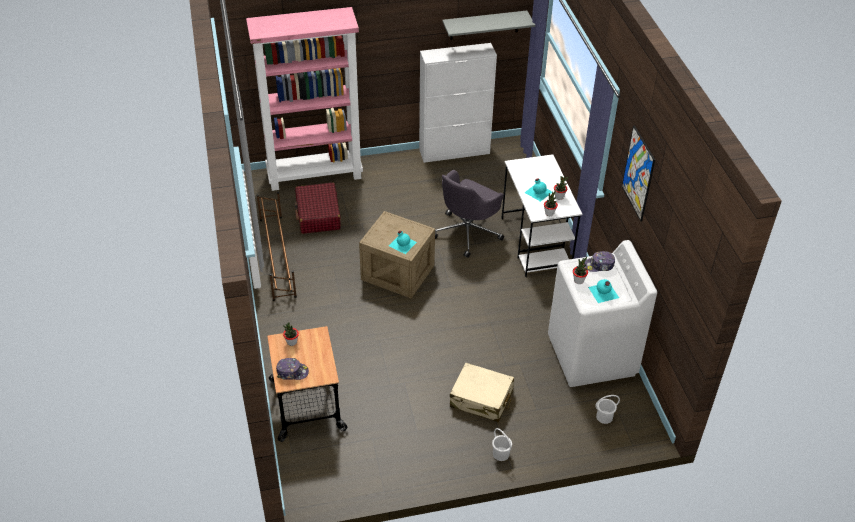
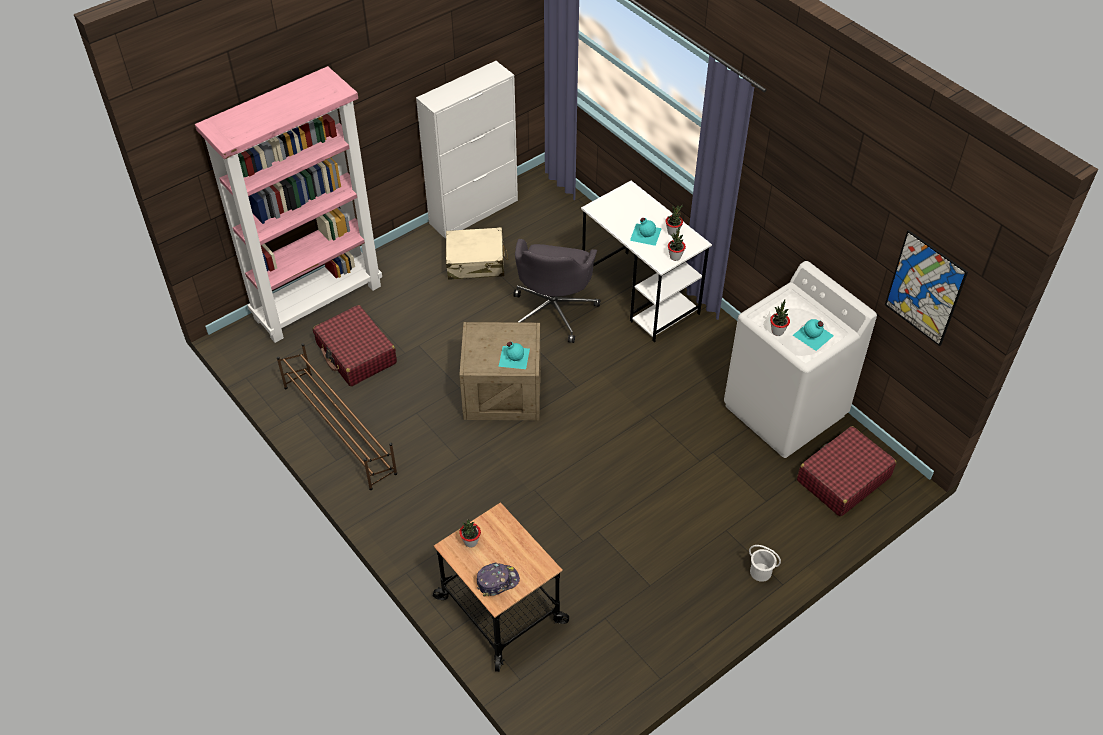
camera: 25 degrees left, 5 degrees up
(481, 399) = (698, 514): beige suitcase -> beige suitcase (476, 262)
(484, 25) = (485, 40): grey shelf -> none
(599, 265) = (787, 303): cap -> none
(604, 417) = (843, 479): white bucket -> red suitcase
(638, 173) = (809, 178): picture -> picture (925, 288)

